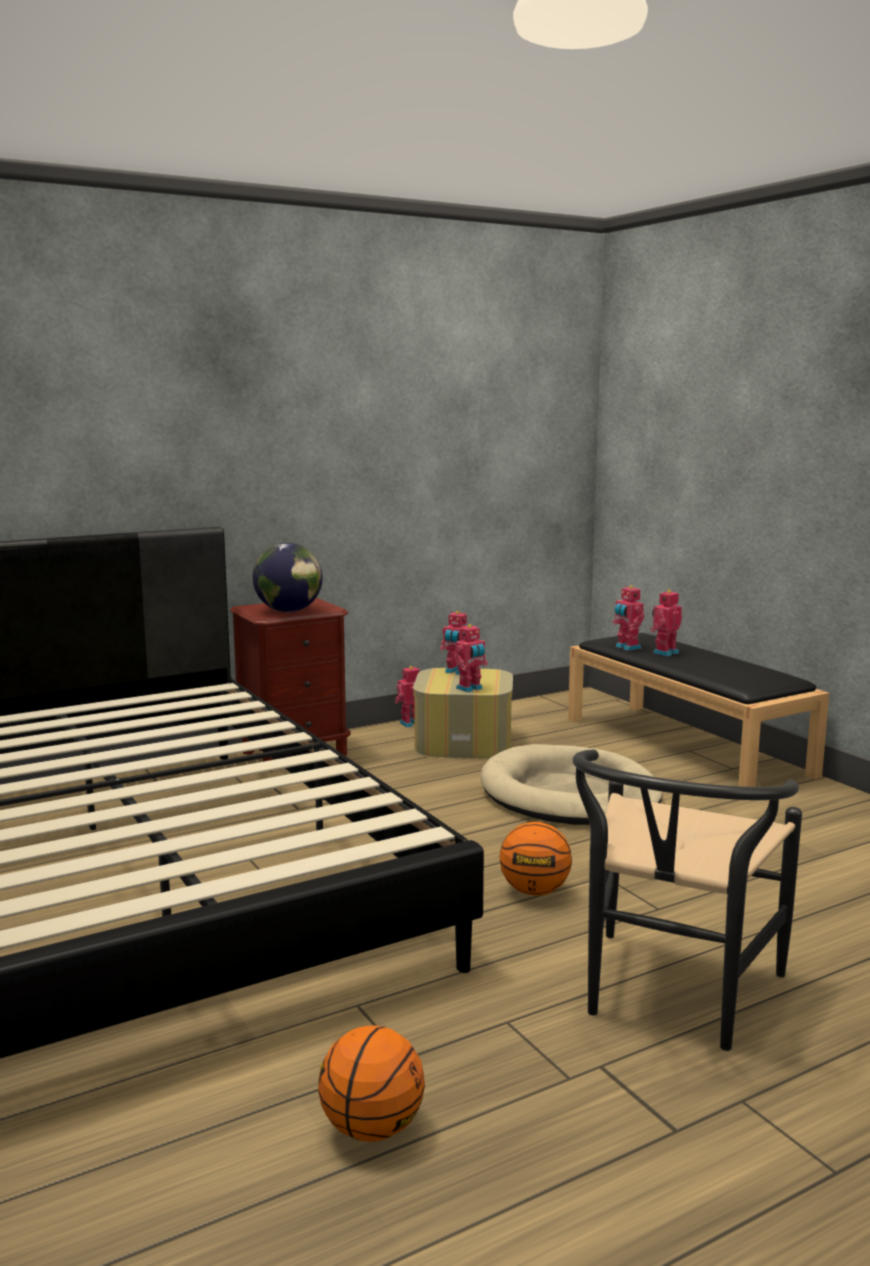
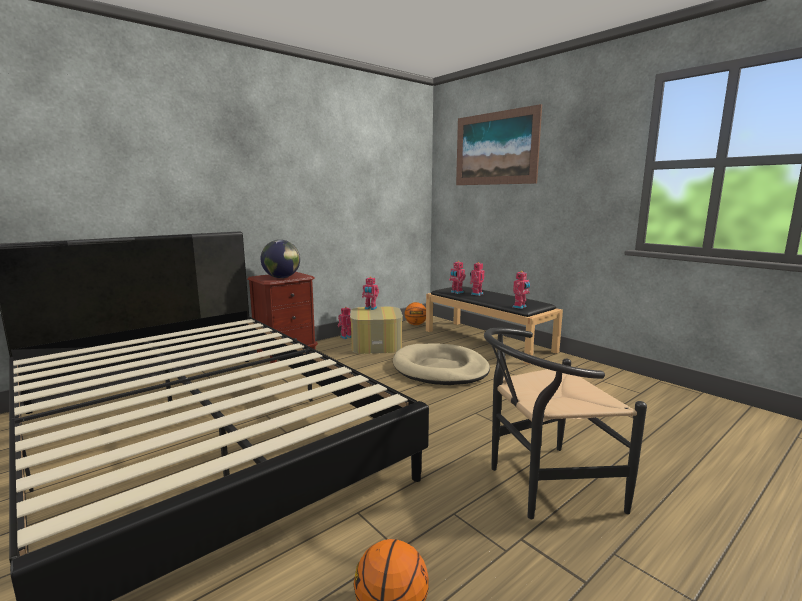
camera: 10 degrees left, 0 degrees up
(470, 689) = (381, 316): toy robot -> toy robot (520, 307)
(535, 891) = (441, 425): basketball -> basketball (415, 324)
(671, 998) = (542, 485): black chair -> black chair turned 60 degrees clockwise
(713, 366) = (495, 148): none -> picture

